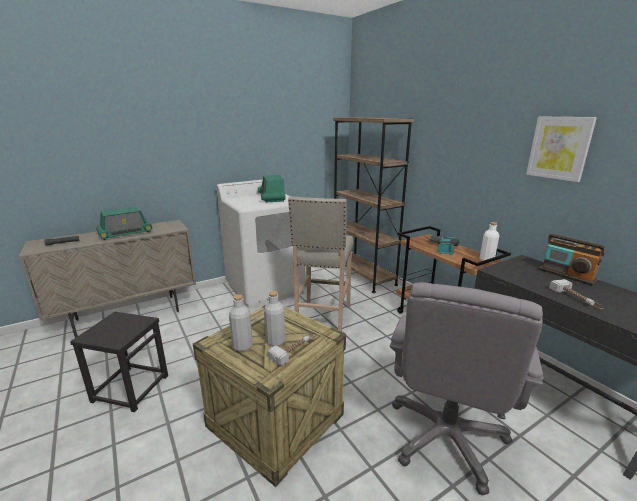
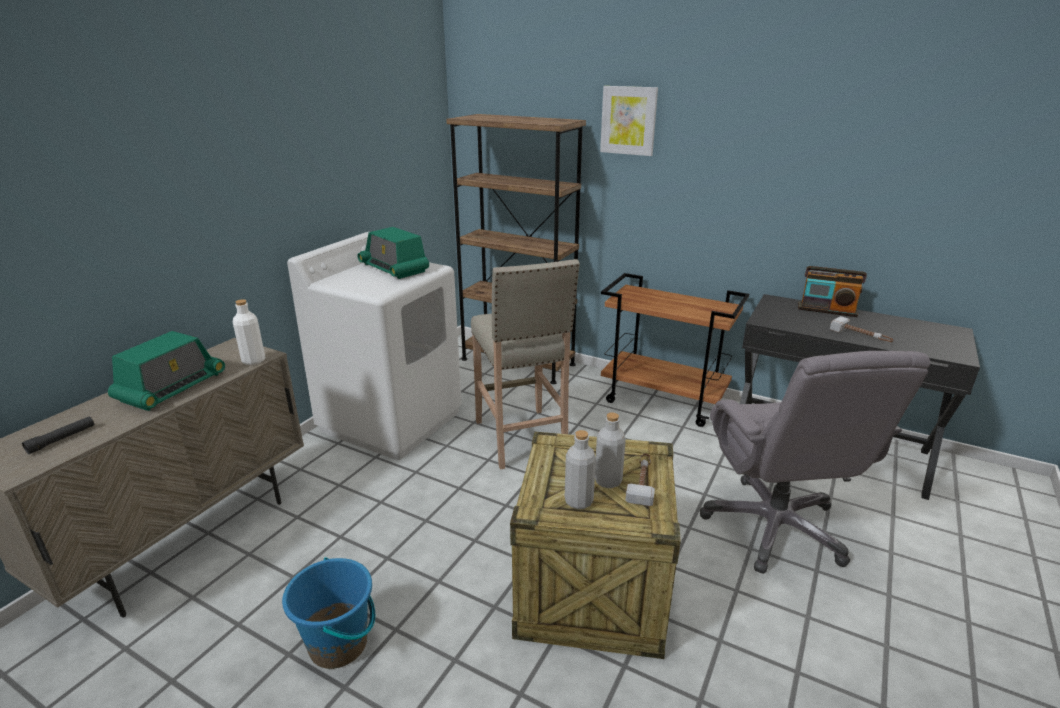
camera: 30 degrees left, 5 degrees up
(130, 388) = (339, 644): black stool -> blue bucket
(442, 248) = (664, 302): power drill -> none
(486, 260) = (725, 308): white bottle -> white bottle (253, 360)
(559, 148) = (801, 163): picture -> picture (628, 120)

